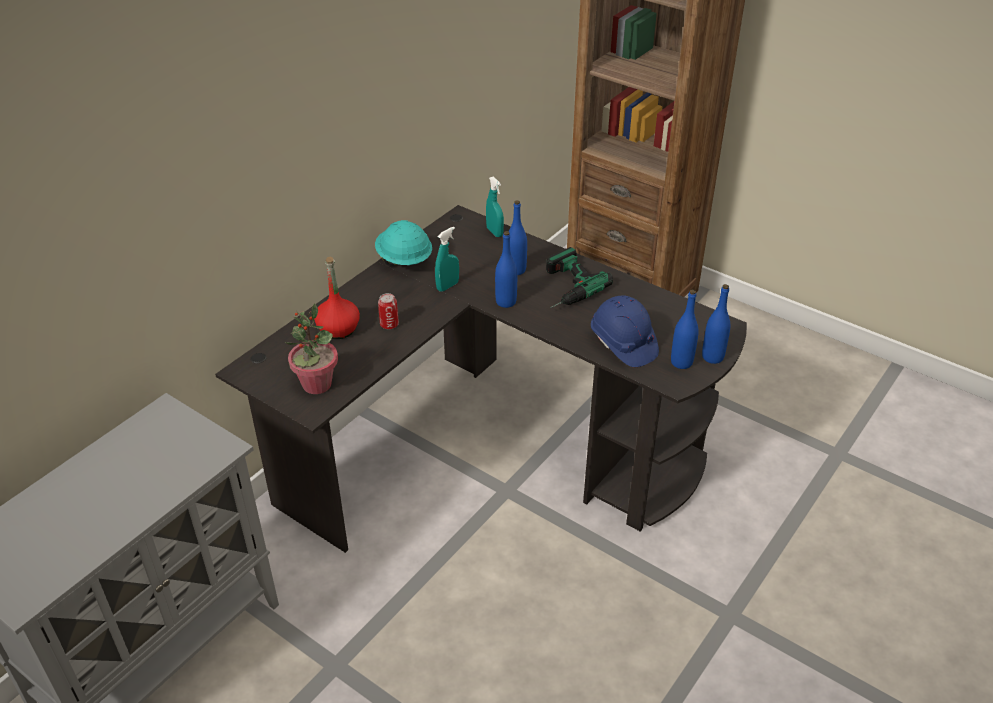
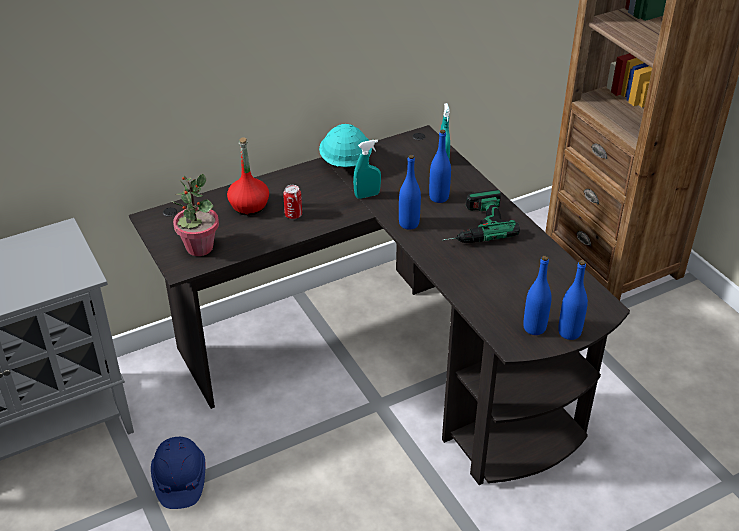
camera: 25 degrees right, 0 degrees up
(623, 344) = (490, 293): blue hard hat -> blue hard hat (180, 480)

